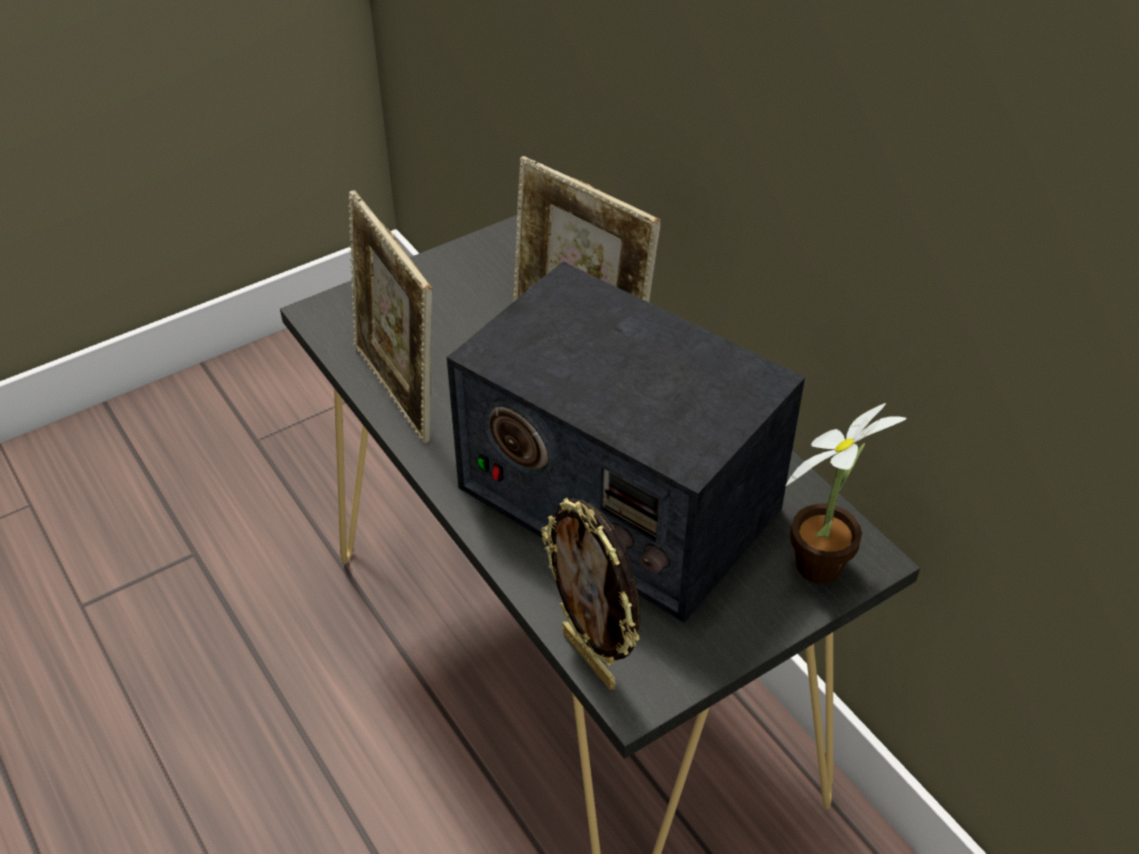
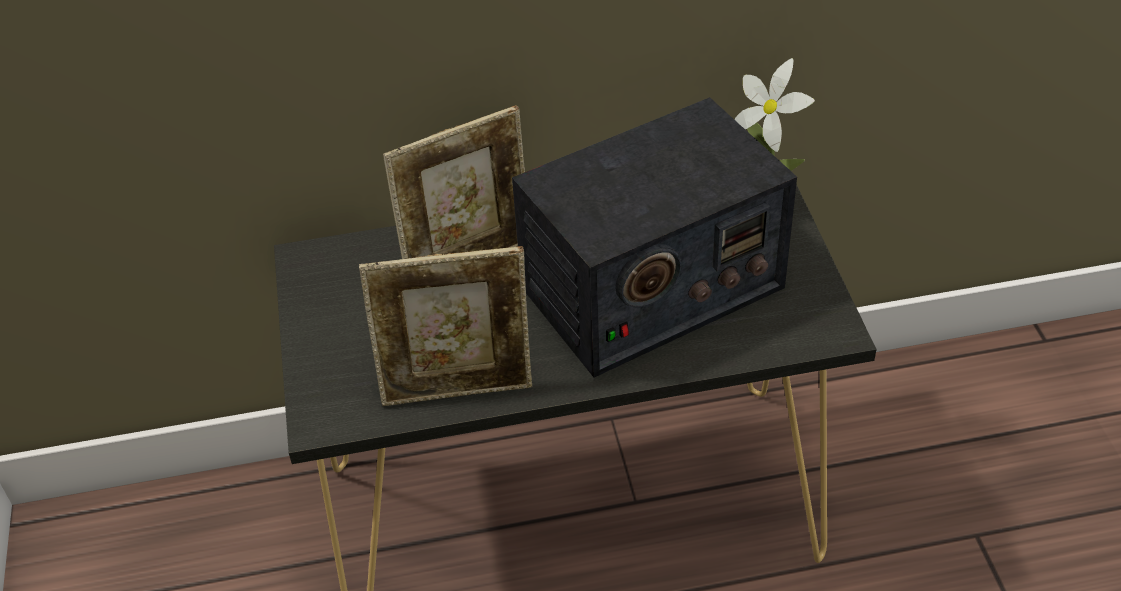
camera: 65 degrees left, 0 degrees up
(591, 659) = (797, 345): picture frame -> none

